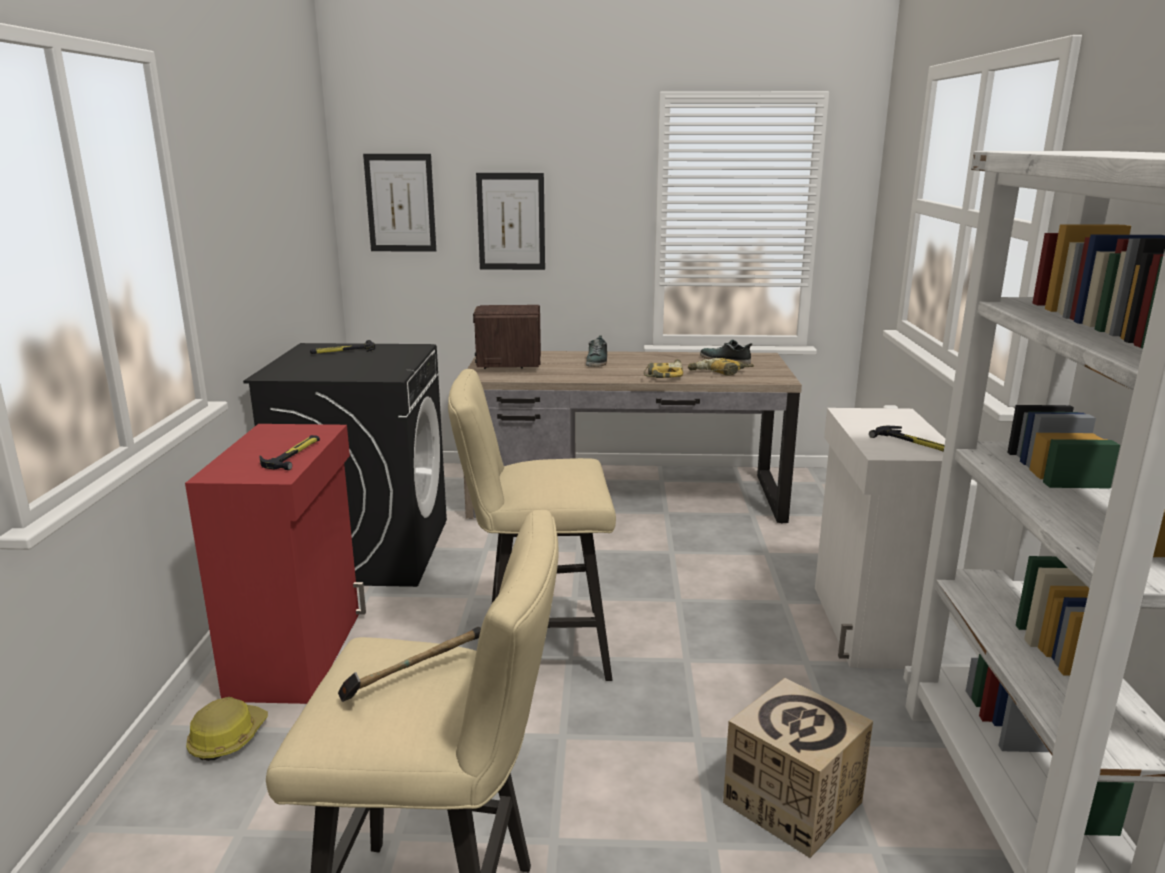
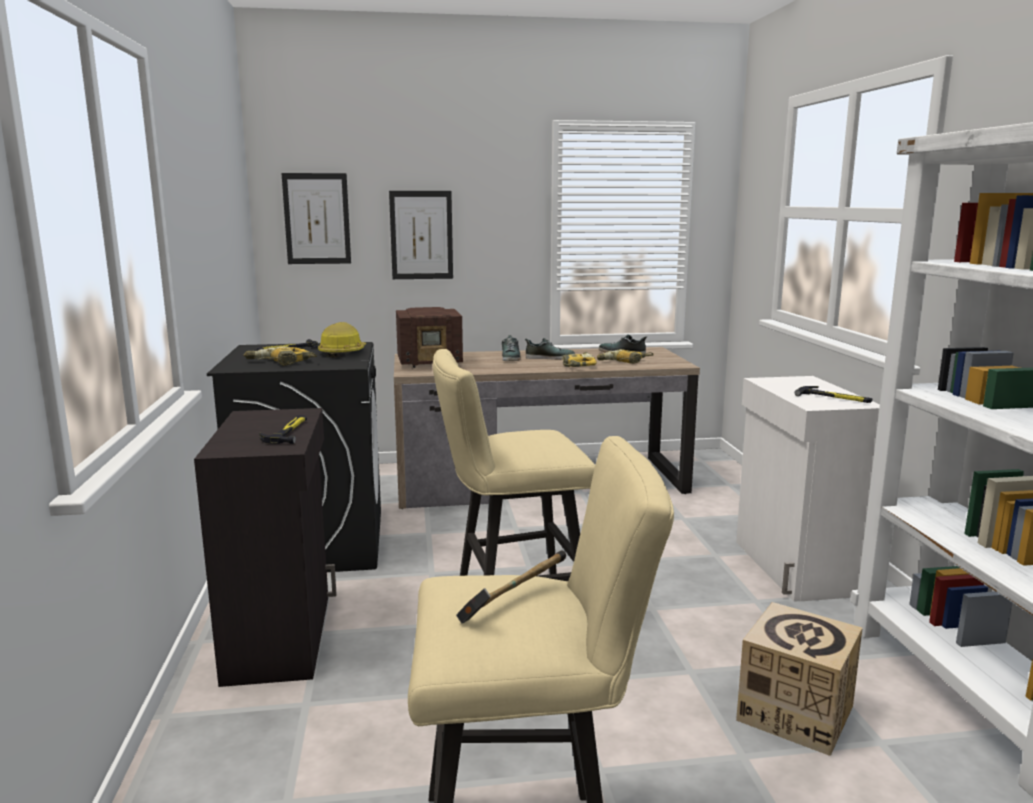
camera: 10 degrees left, 5 degrees down
(227, 738) = (238, 719): hard hat -> hard hat (343, 353)
(299, 653) = (282, 636): red cabinet -> black cabinet
(323, 370) = (280, 363): none -> power drill
(508, 364) = (430, 362): radio -> radio turned 90 degrees counterclockwise
(640, 363) = (549, 358): none -> shoe

